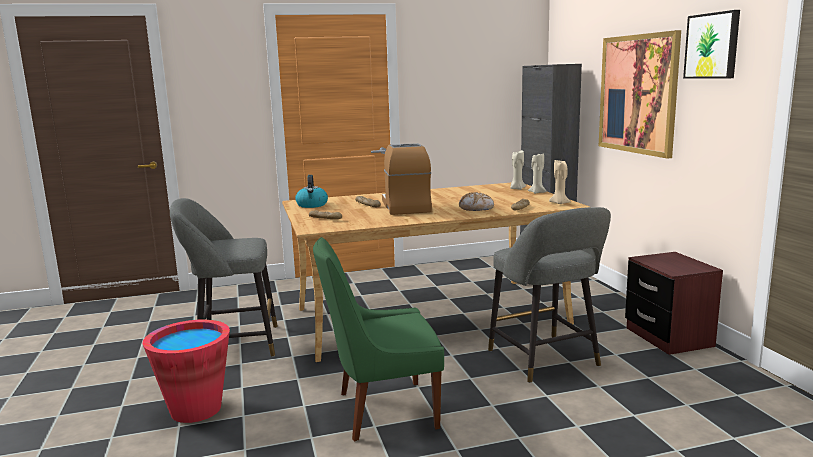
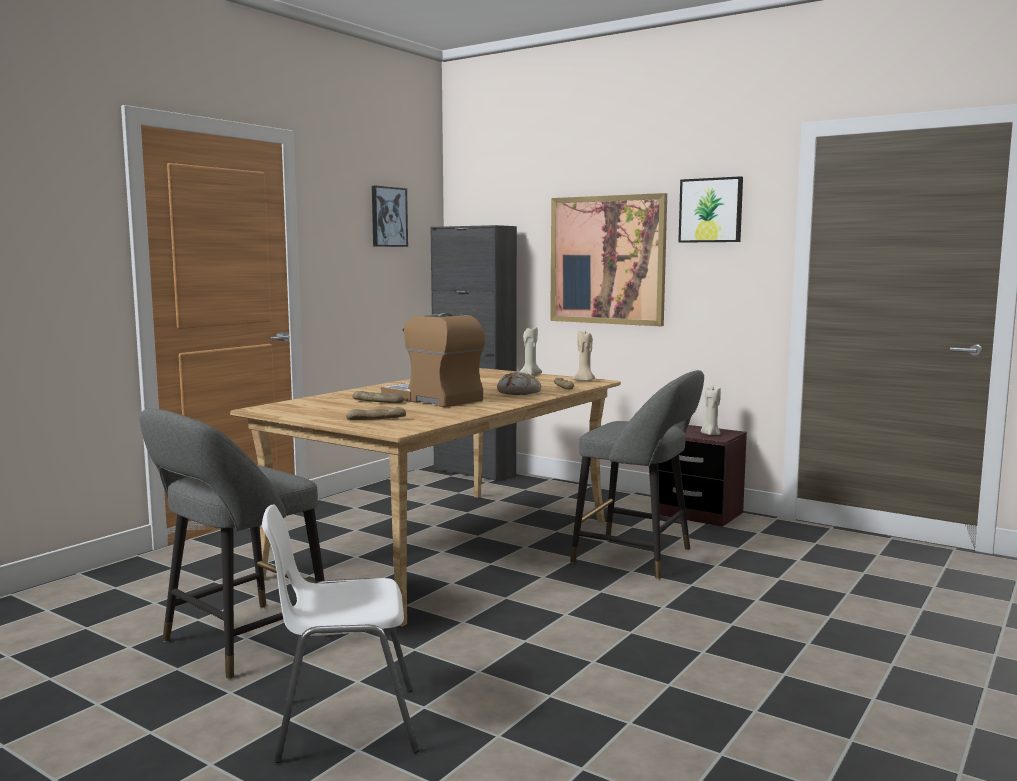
camera: 40 degrees left, 5 degrees down
(196, 409) = (344, 725): red bucket -> white chair
(312, 205) = (299, 409): kettle -> none
(382, 411) = (574, 646): green chair -> none
(486, 60) = (388, 217): none -> picture
(517, 188) = (496, 373): beige candle -> beige candle (710, 434)

